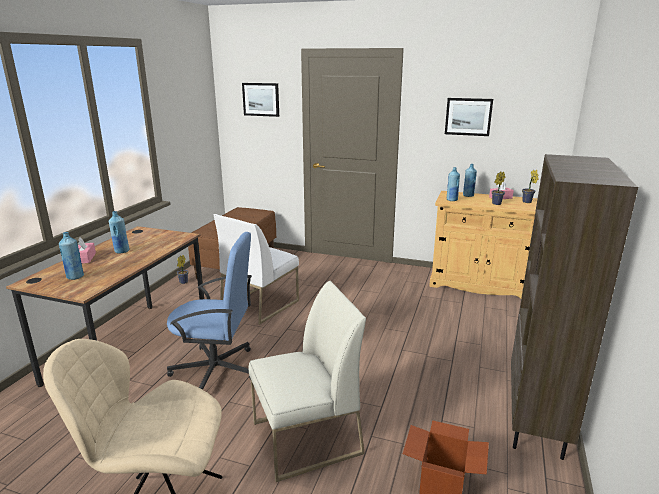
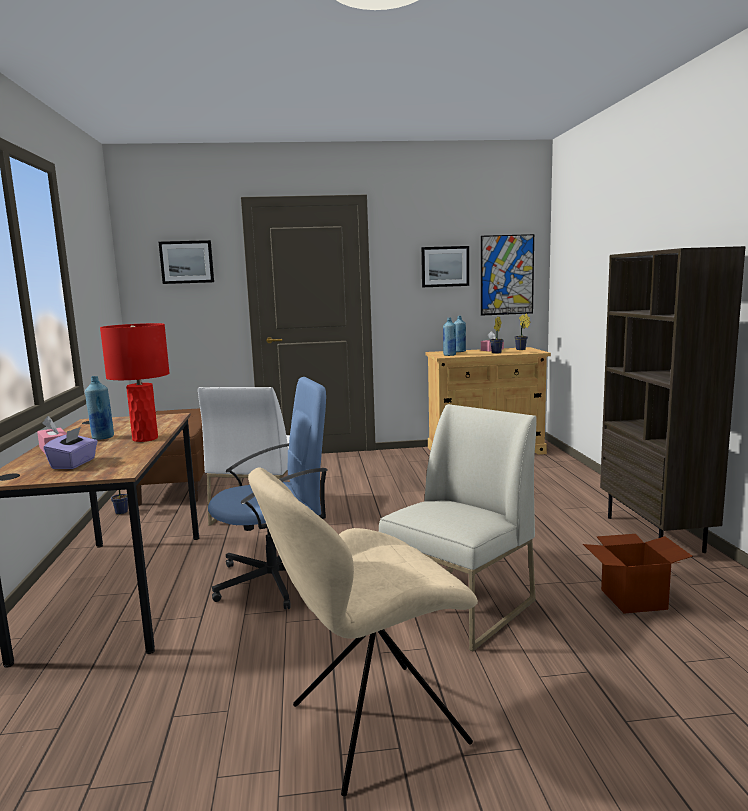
camera: 25 degrees left, 10 degrees down
(75, 277) = (74, 464): blue bottle -> purple tissue box
(140, 259) = (145, 438): none -> red table lamp
(529, 129) = (507, 275): none -> picture

